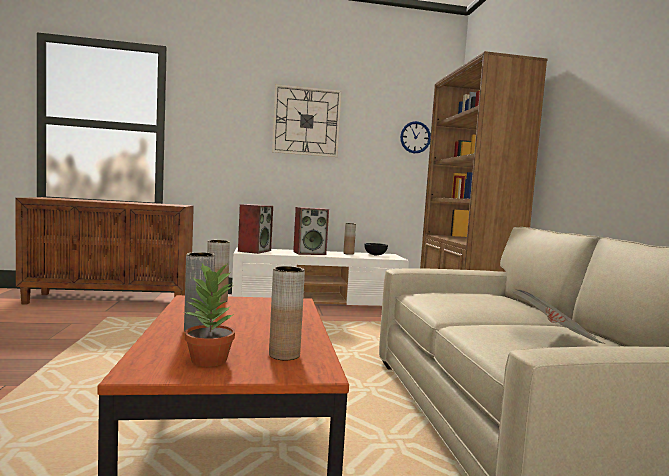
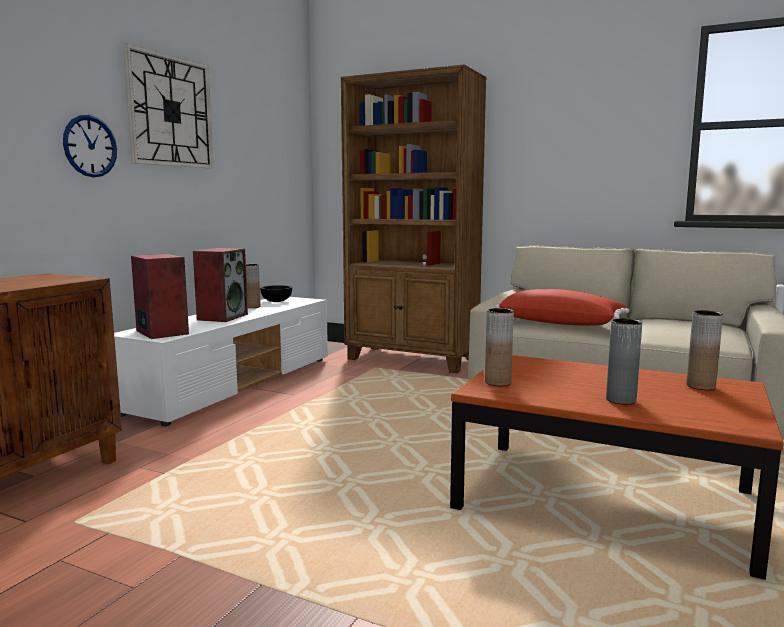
camera: 55 degrees left, 5 degrees up
(209, 360) = (717, 406): potted plant -> none
(415, 137) = (280, 139): wall clock -> wall clock (90, 146)
(449, 300) = (560, 323): none -> red pillow
(555, 339) = (687, 326): newspaper -> none

